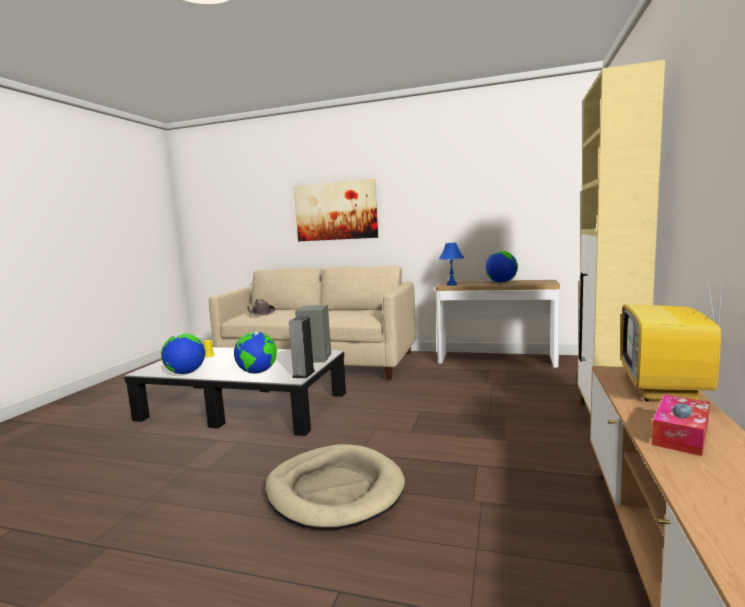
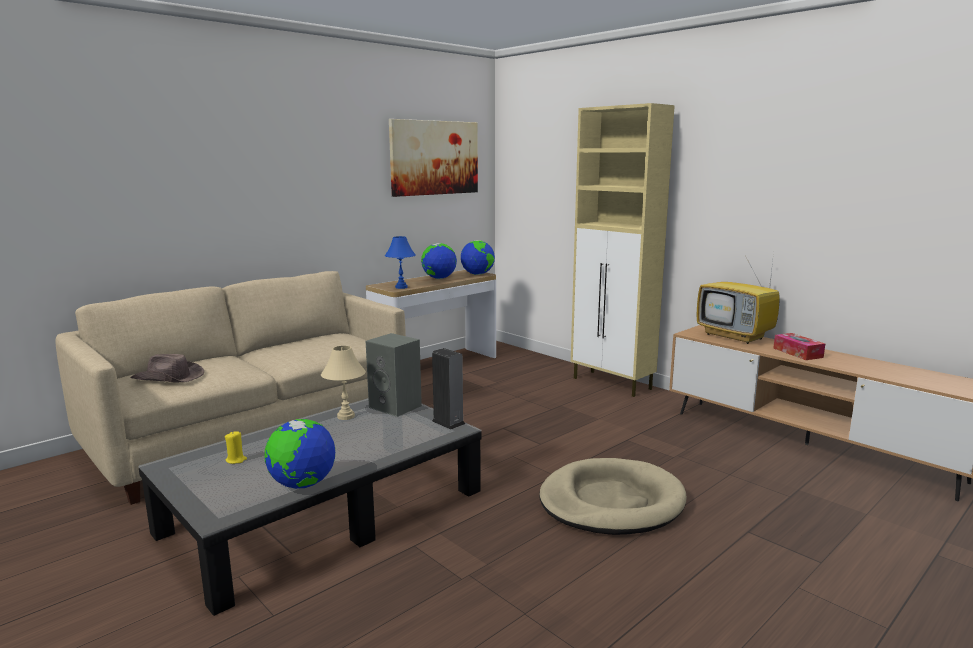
camera: 60 degrees left, 5 degrees up
(257, 372) = (394, 442): globe -> globe (477, 274)
(286, 354) = (345, 416): none -> beige table lamp
(336, 211) = (213, 191): picture -> picture (434, 158)

